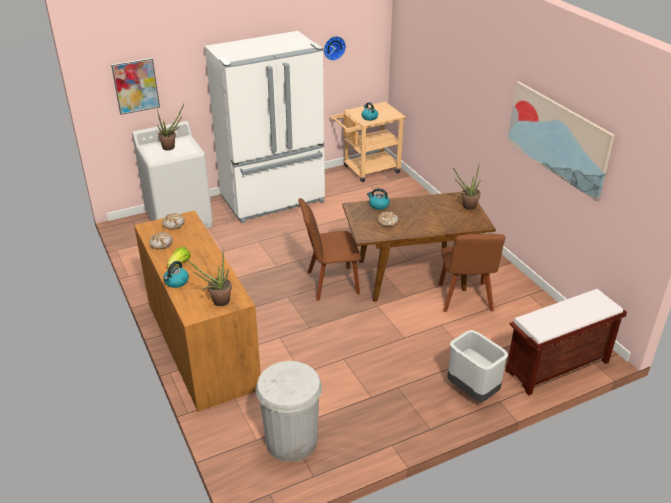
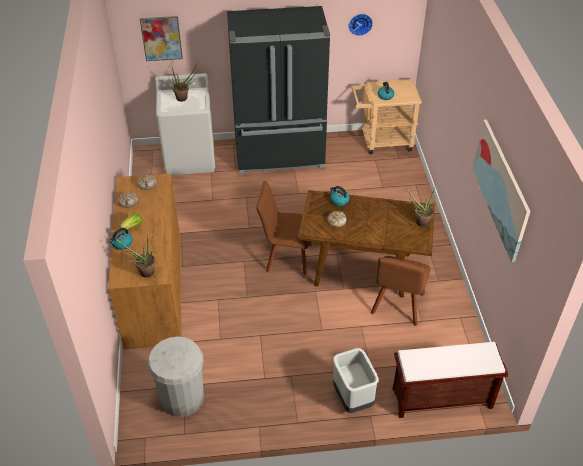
camera: 20 degrees right, 10 degrees up
(273, 200) = (280, 155): white fridge -> black fridge

